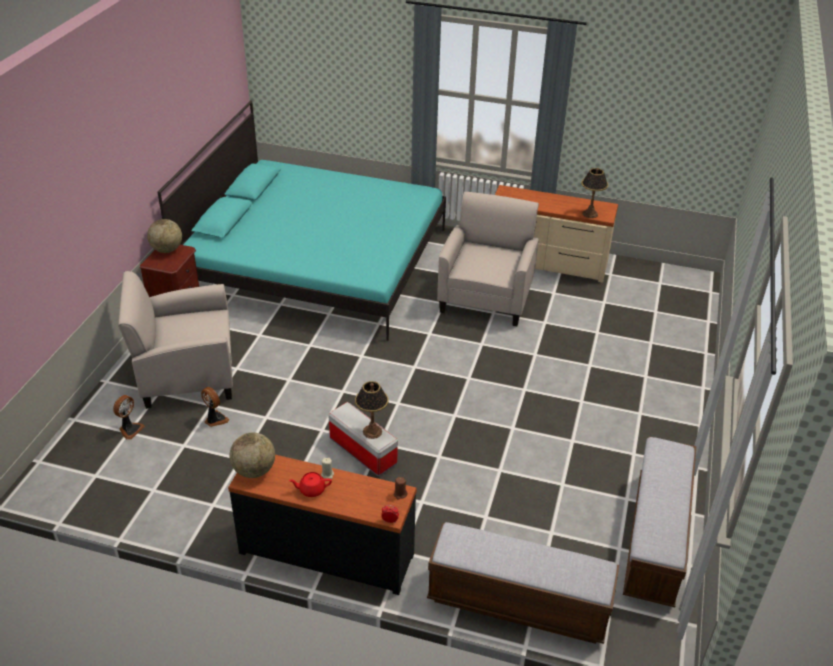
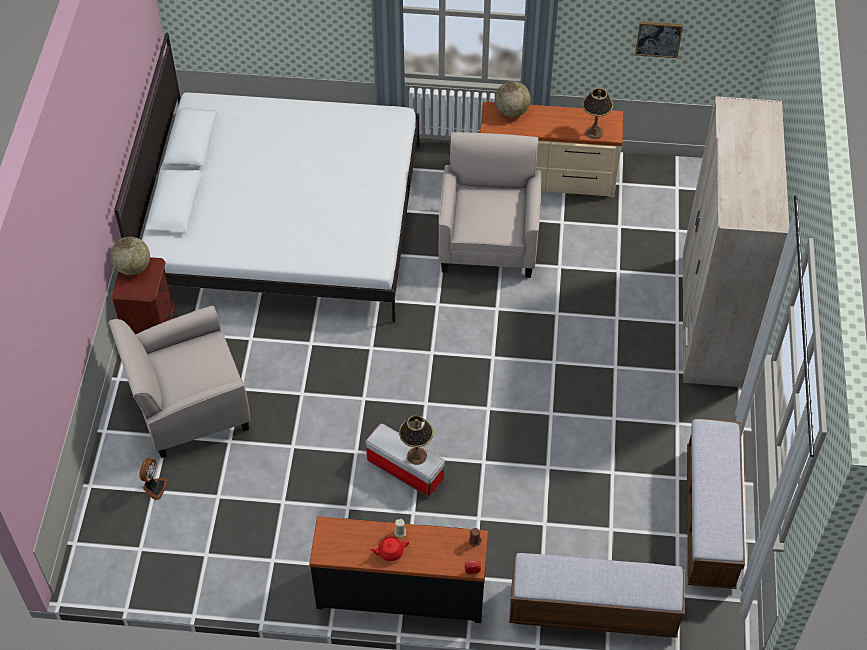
camera: 10 degrees left, 15 degrees up
(215, 420) = (240, 459): fan -> none
(254, 470) = (328, 540): globe -> globe (511, 111)
(317, 262) = (283, 220): turquoise bed -> white bed
(654, 136) = (658, 39): none -> picture
(678, 379) = (711, 320): none -> beige wardrobe

